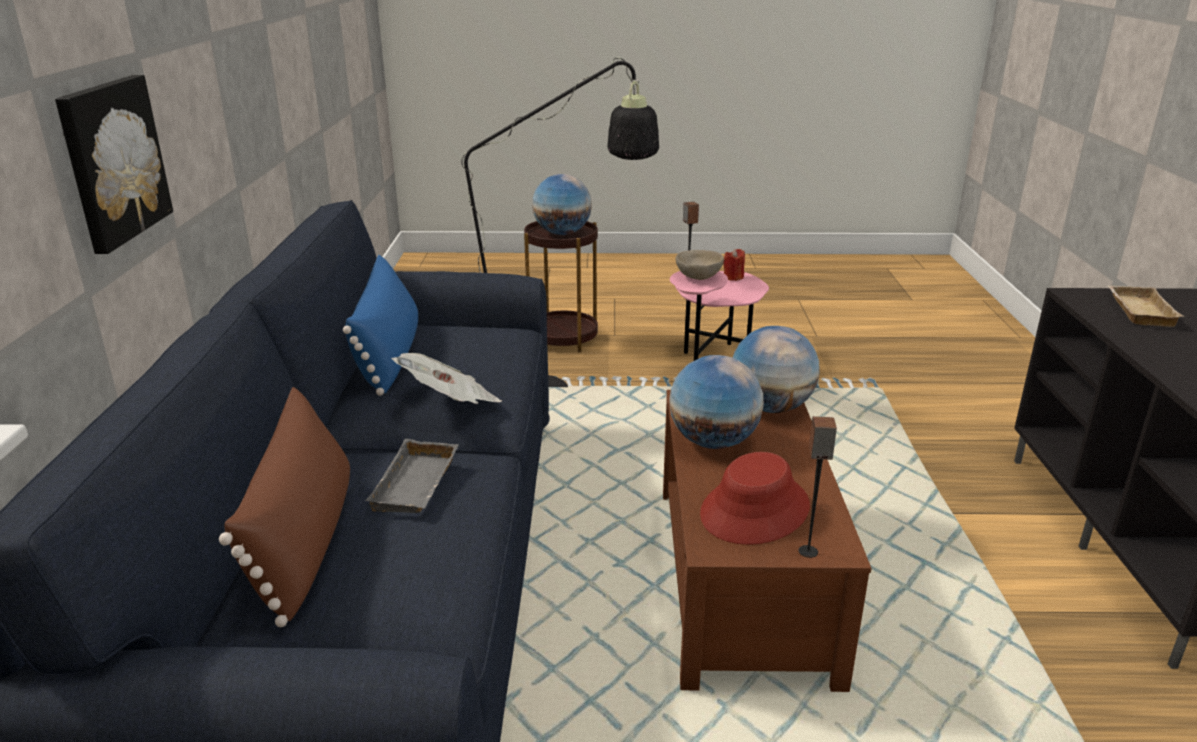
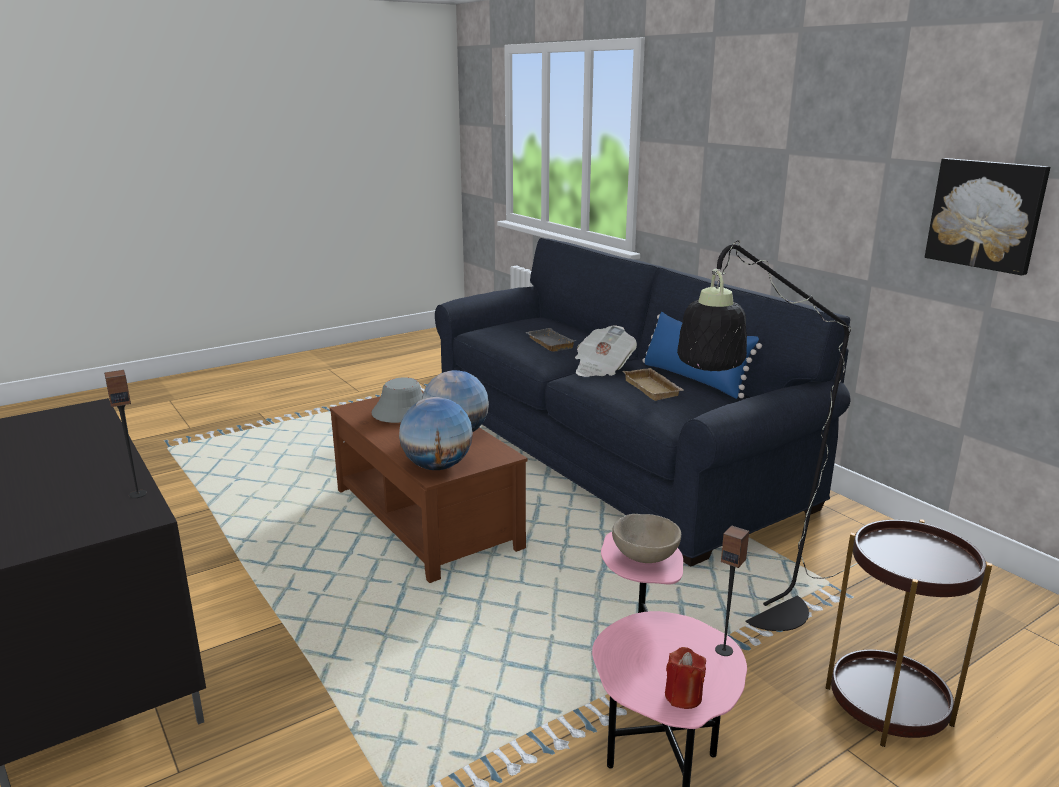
camera: 145 degrees right, 5 degrees down
(112, 161) = (733, 195): picture -> picture (986, 214)
(304, 540) = (557, 327): brown pillow -> none
(562, 233) = (917, 558): globe -> none
(755, 510) = (402, 411): red hat -> grey hat
(808, 552) = (364, 404): speaker -> speaker (138, 494)
(1137, 310) = (82, 510): beige tray -> beige tray (654, 389)

